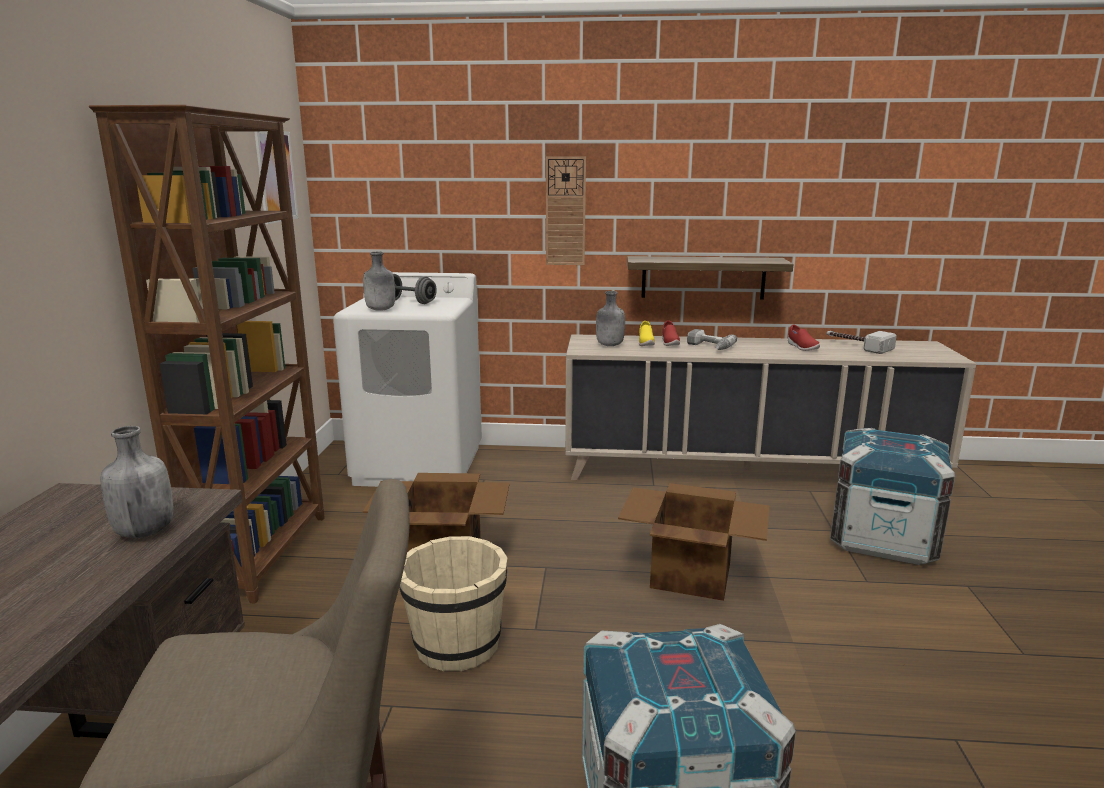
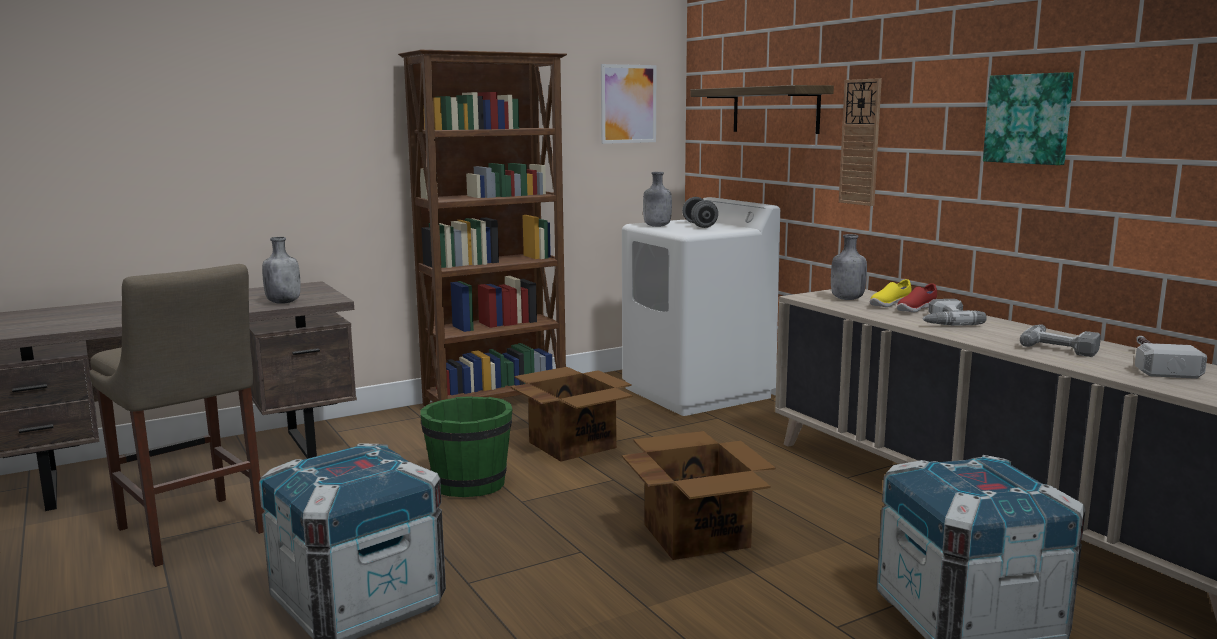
camera: 55 degrees right, 5 degrees down
(456, 645) = (469, 484): beige bucket -> green bucket
(703, 277) = (994, 235): shelf -> shelf (775, 110)
(729, 191) = (1029, 119): none -> picture
(802, 347) = (1061, 346): red shoe -> power drill

